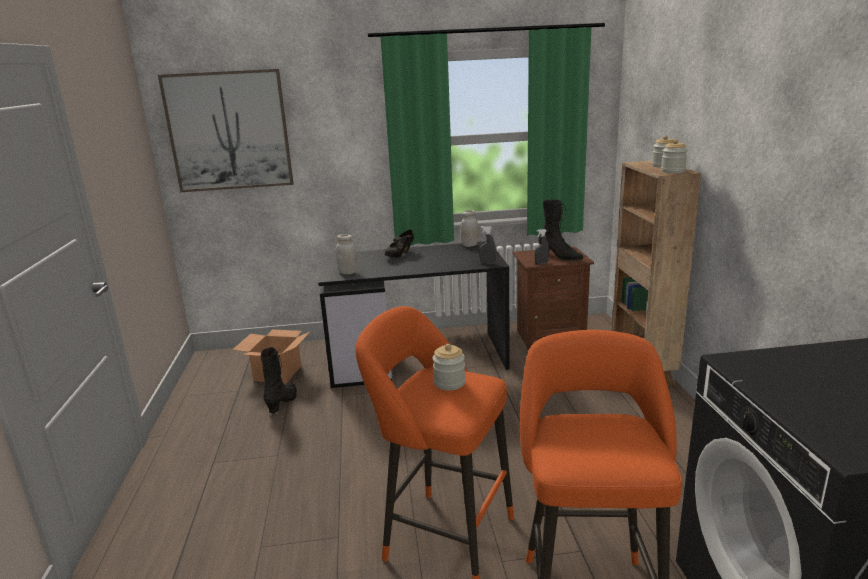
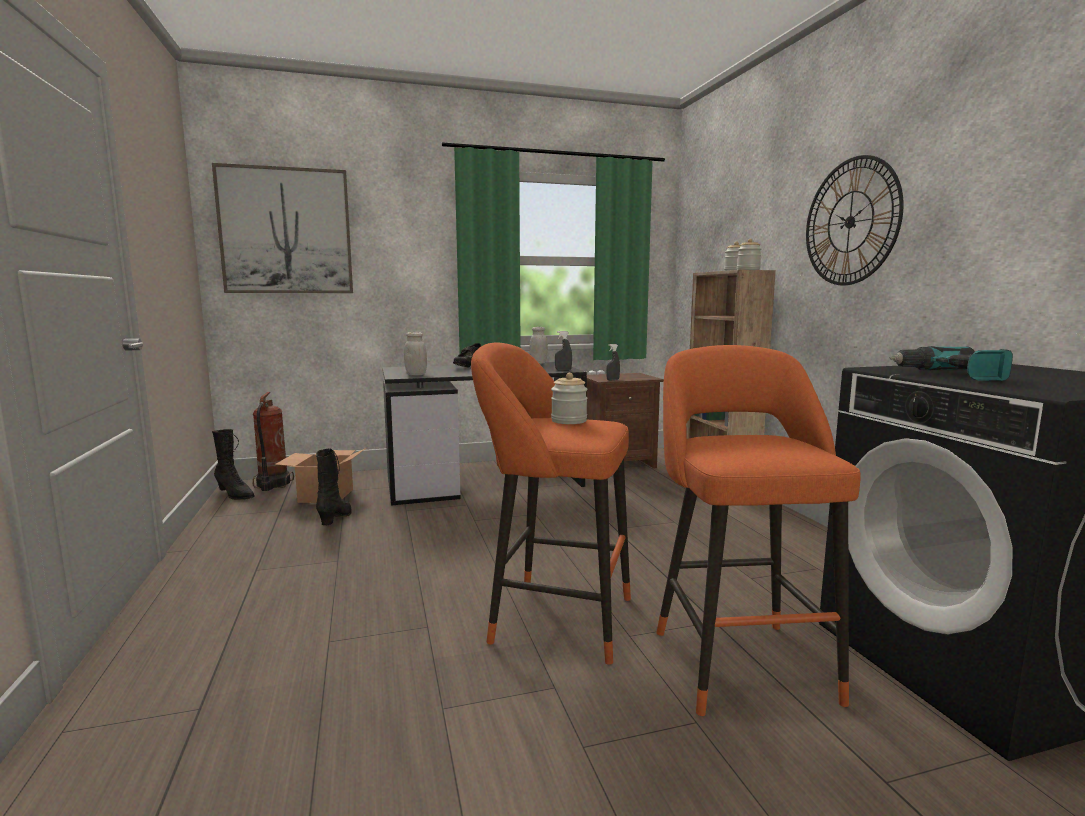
camera: 10 degrees left, 10 degrees down
(235, 357) = (272, 485): none -> fire extinguisher
(559, 256) = (628, 377): black boot -> black boot (235, 495)
(770, 145) = (850, 222): none -> wall clock
(790, 388) = (950, 375): none -> power drill

